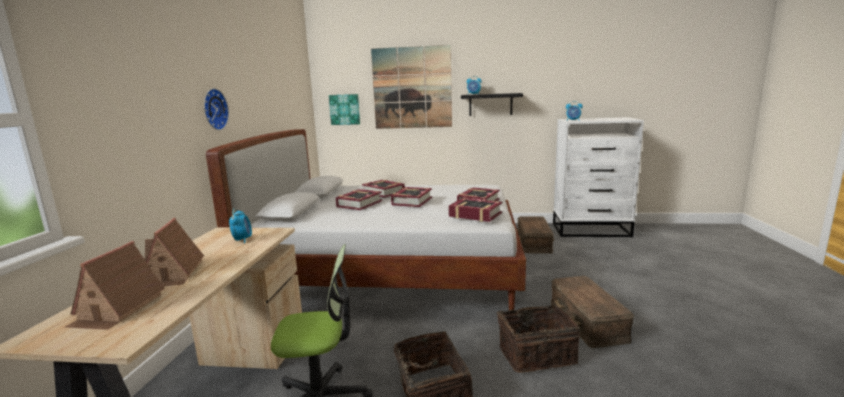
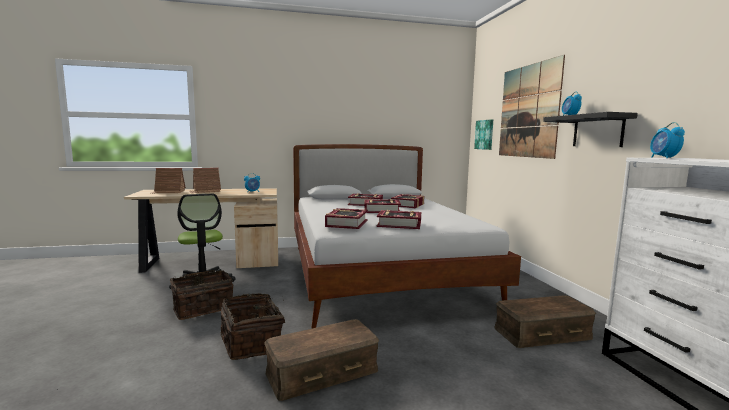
camera: 70 degrees right, 5 degrees down
(213, 109) = (314, 122): wall clock -> none

